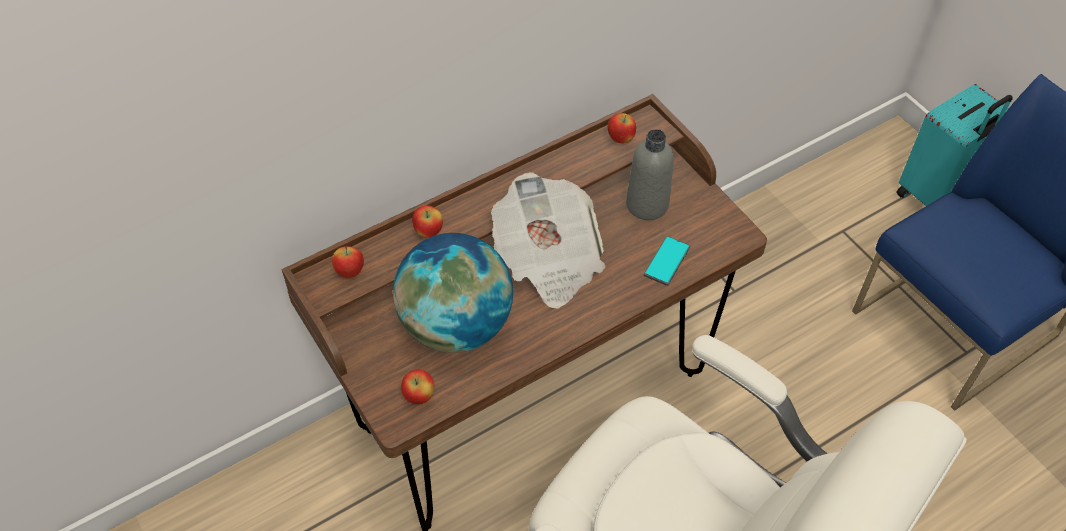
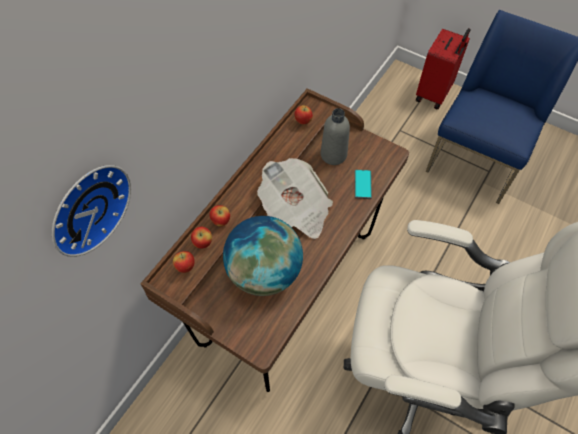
camera: 25 degrees left, 5 degrees up
(228, 123) = (87, 207): none -> wall clock
(419, 396) = (266, 327): apple -> apple (203, 243)
(936, 194) = (434, 94): turquoise suitcase -> red suitcase

